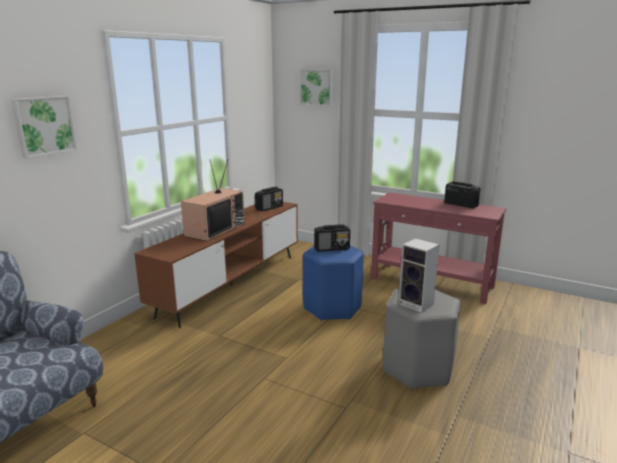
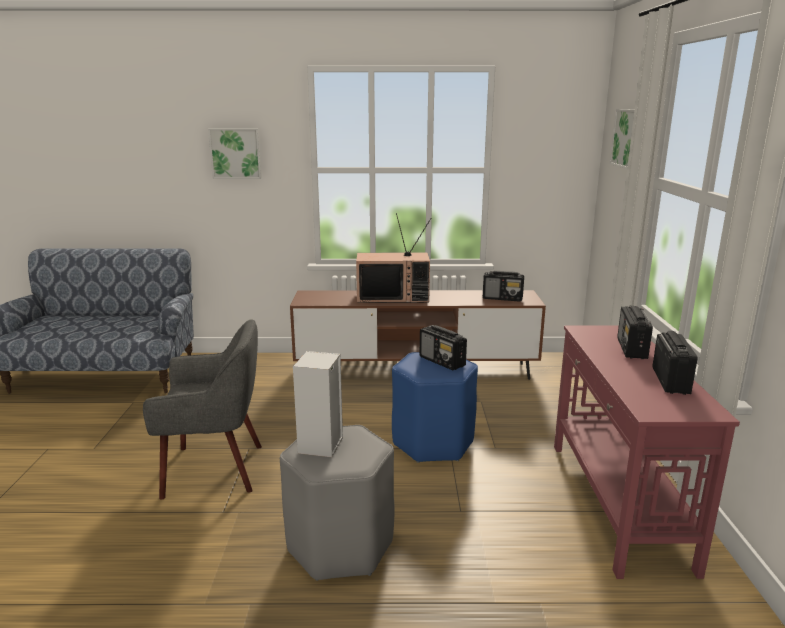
camera: 60 degrees right, 0 degrees up
(281, 401) = (215, 469): none -> grey armchair
(419, 200) = (631, 349): none -> radio

